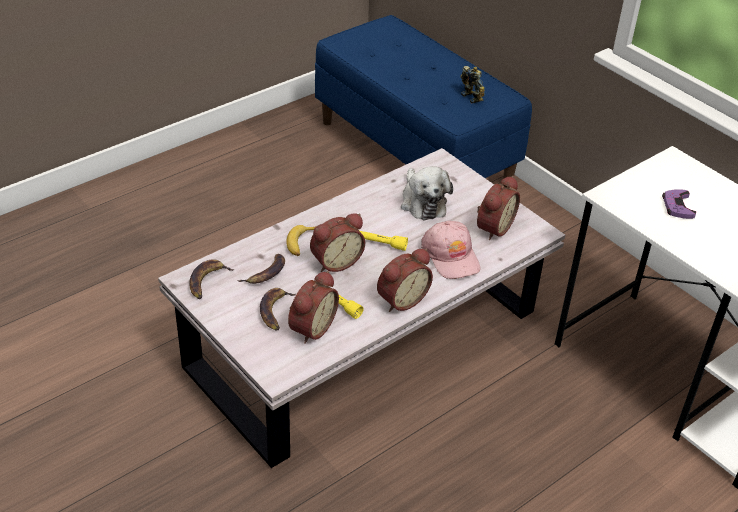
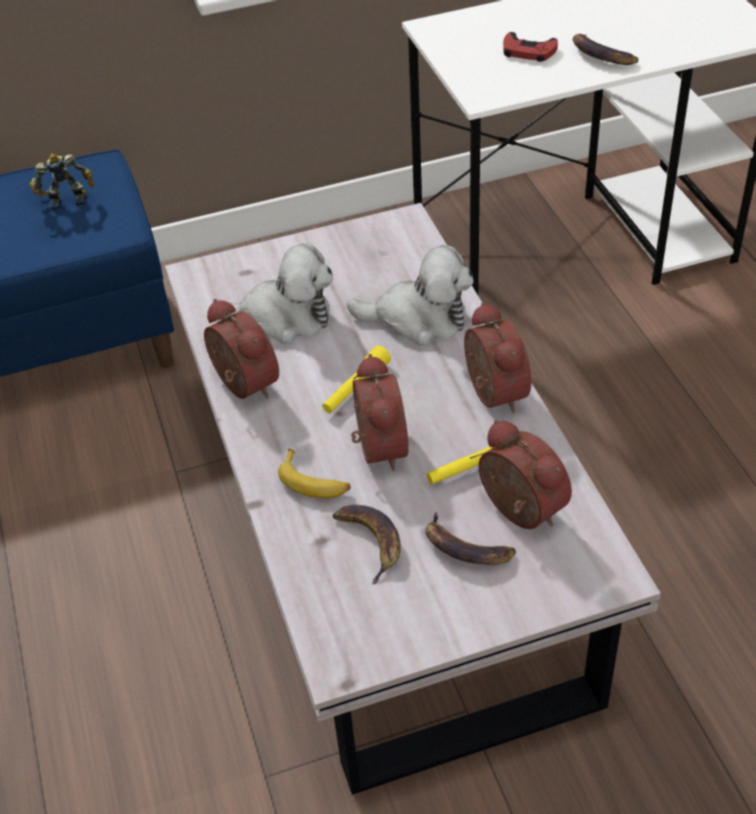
camera: 65 degrees left, 5 degrees up
(207, 281) = (355, 628): banana -> banana (600, 55)
(451, 256) = (418, 319): pink cap -> plush toy
(492, 227) = (375, 262): alarm clock -> alarm clock (241, 385)
(677, 207) = (528, 52): purple game controller -> red game controller

